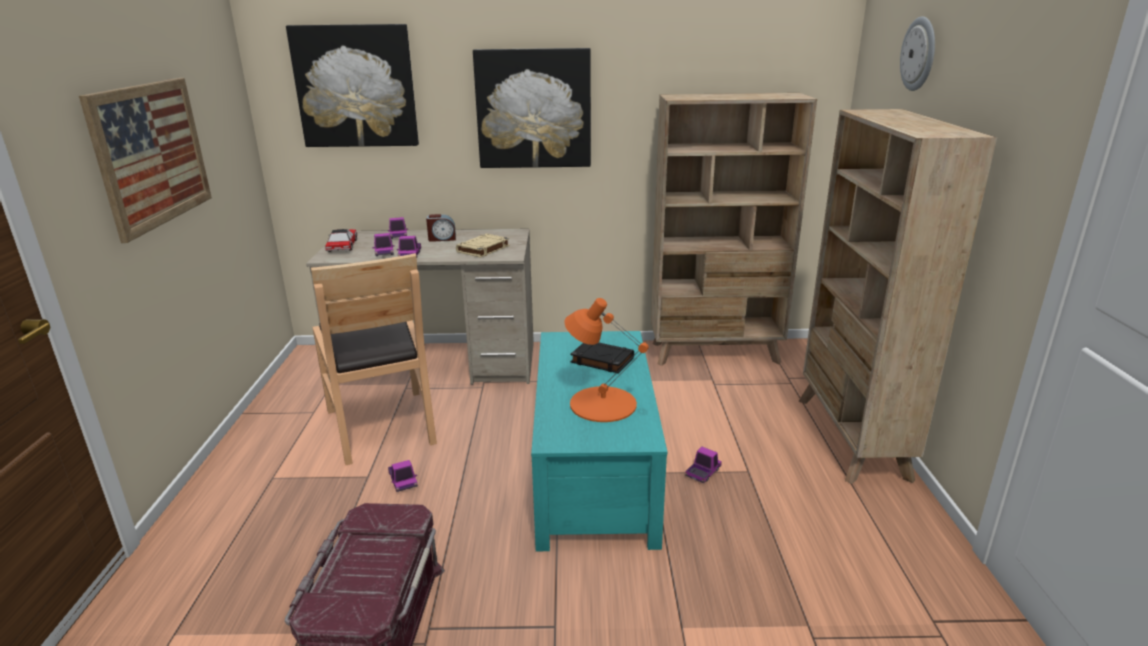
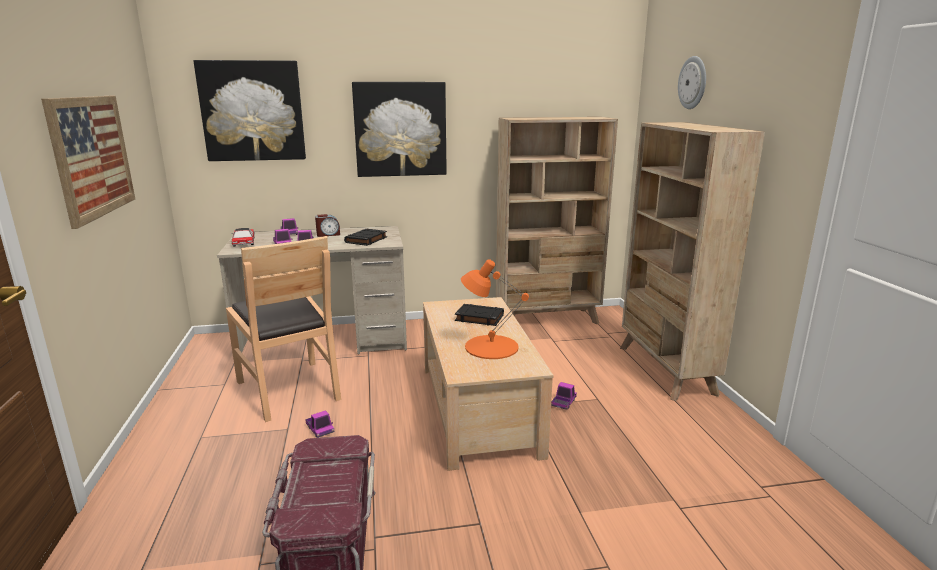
camera: 10 degrees left, 5 degrees down
(483, 249) = (366, 240): beige book -> black book
(592, 471) = (476, 409): turquoise coffee table -> beige coffee table

